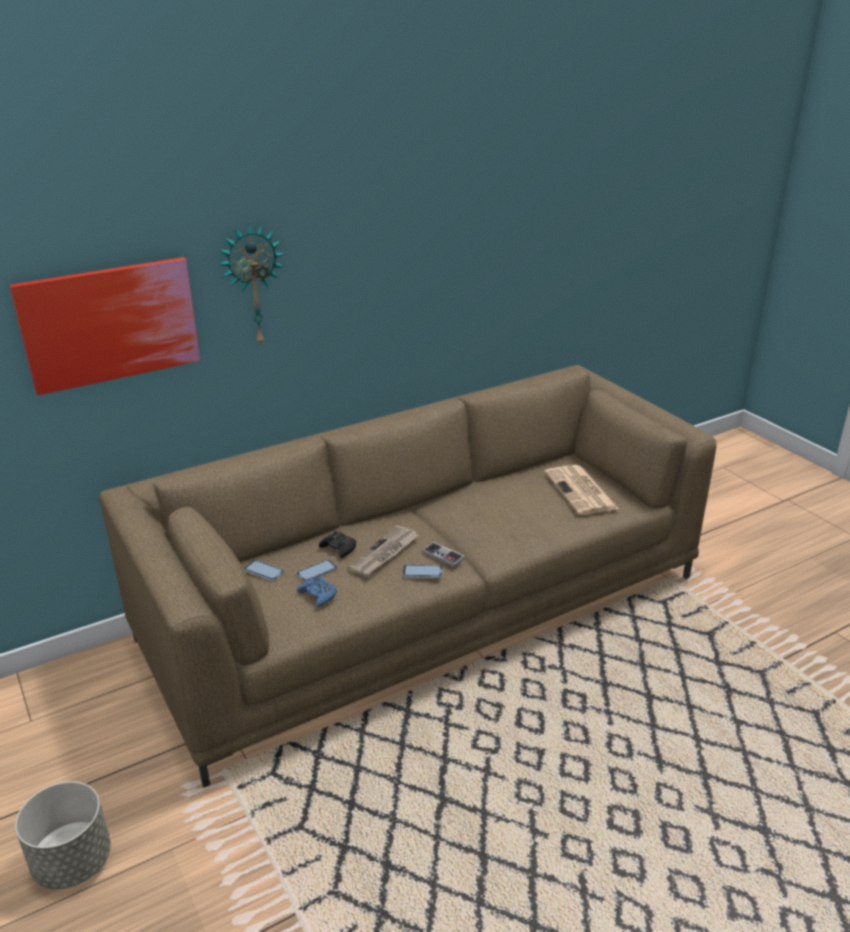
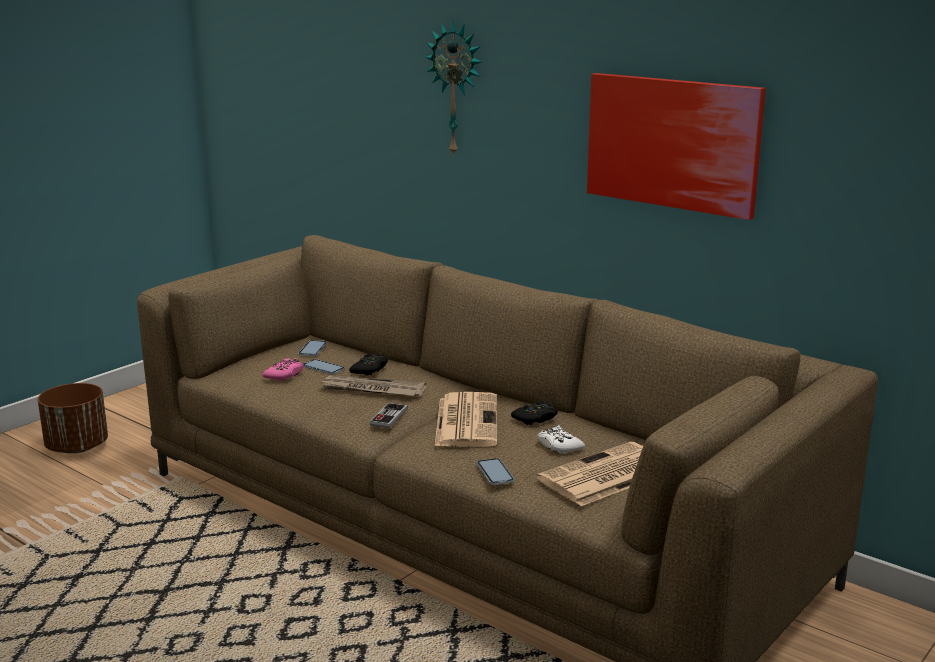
camera: 70 degrees right, 10 degrees down
(72, 861) = (78, 447): grey planter -> brown planter
(110, 323) = (350, 90): picture -> picture (672, 143)
(318, 595) = (284, 375): blue game controller -> pink game controller
(422, 572) = (349, 412): phone -> phone (495, 473)
(471, 523) = (466, 421): none -> newspaper
(482, 496) = (535, 418): none -> black game controller
(531, 497) = (559, 446): none -> white game controller

